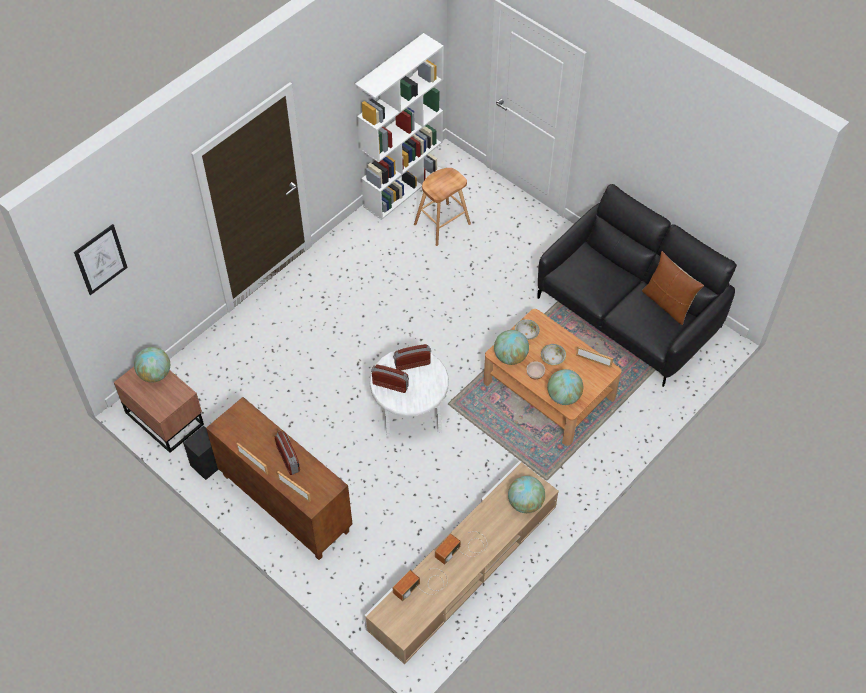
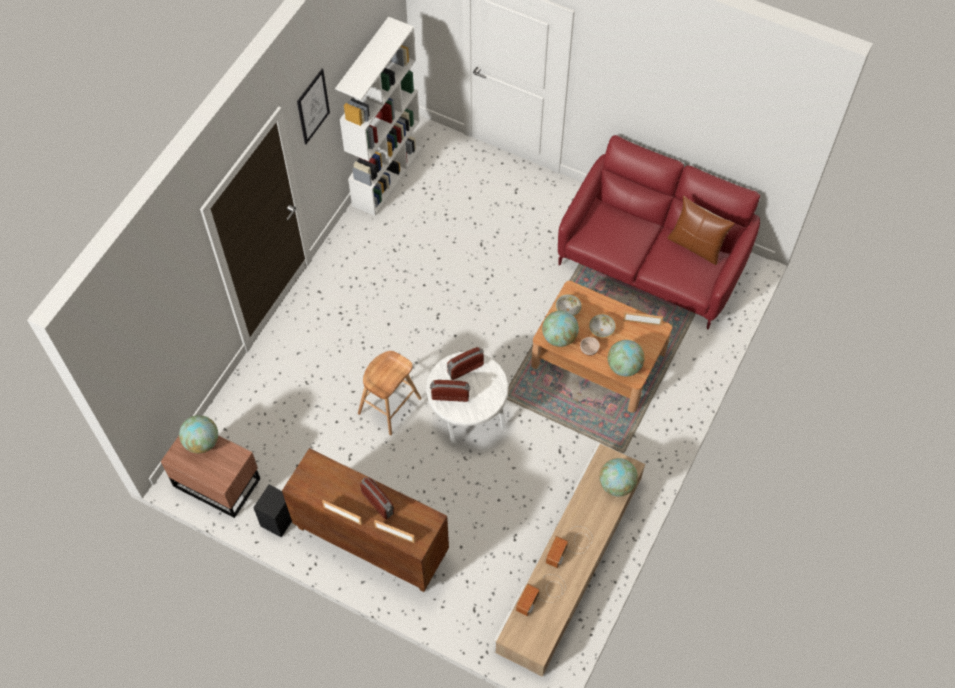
camera: 15 degrees left, 5 degrees up
(100, 259) = (132, 344): picture -> picture (313, 106)
(442, 224) = (438, 207): brown stool -> brown stool (389, 406)
(628, 313) = (652, 260): black sofa -> red sofa

